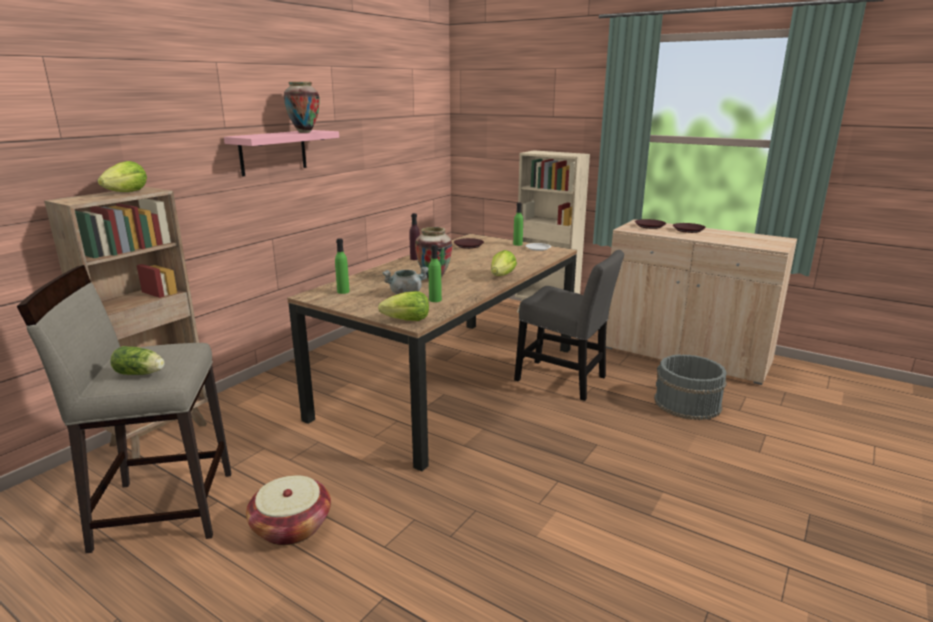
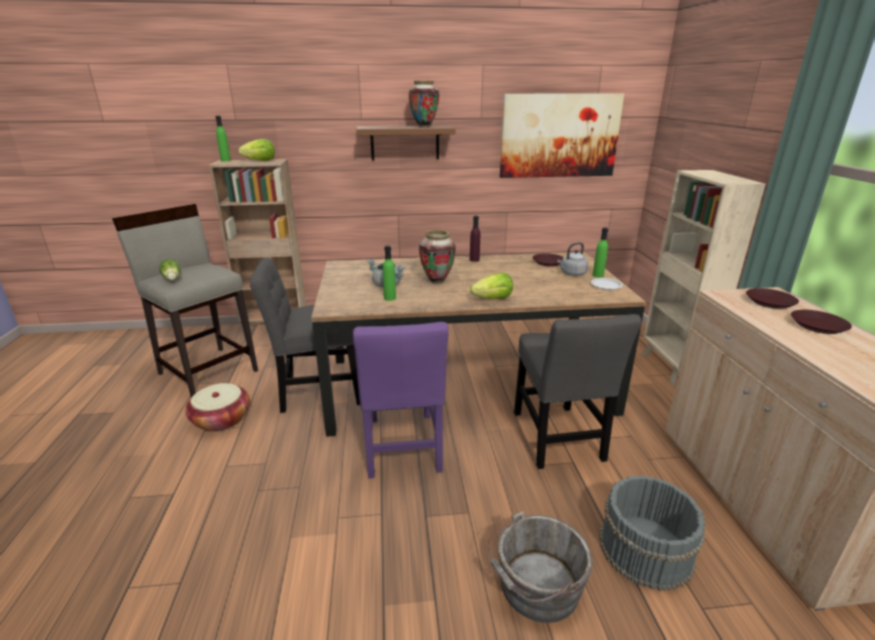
camera: 50 degrees right, 5 degrees up
(273, 152) = (405, 142): pink shelf -> brown shelf
(342, 451) = (317, 392): none -> grey chair
(343, 291) = (361, 268): green bottle -> green bottle (225, 160)
(394, 134) = (559, 136): none -> picture
(407, 320) = (330, 305): lettuce -> none
(492, 441) = (403, 448): none -> purple chair
(502, 248) = (572, 274): none -> grey kettle
(685, 451) = (535, 588): none -> grey bucket

